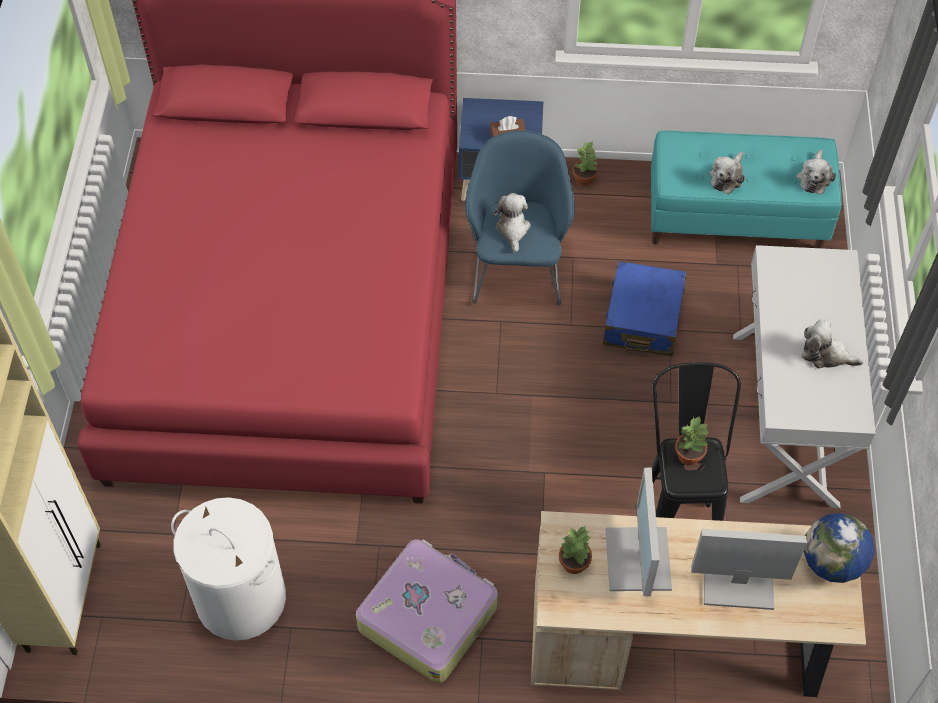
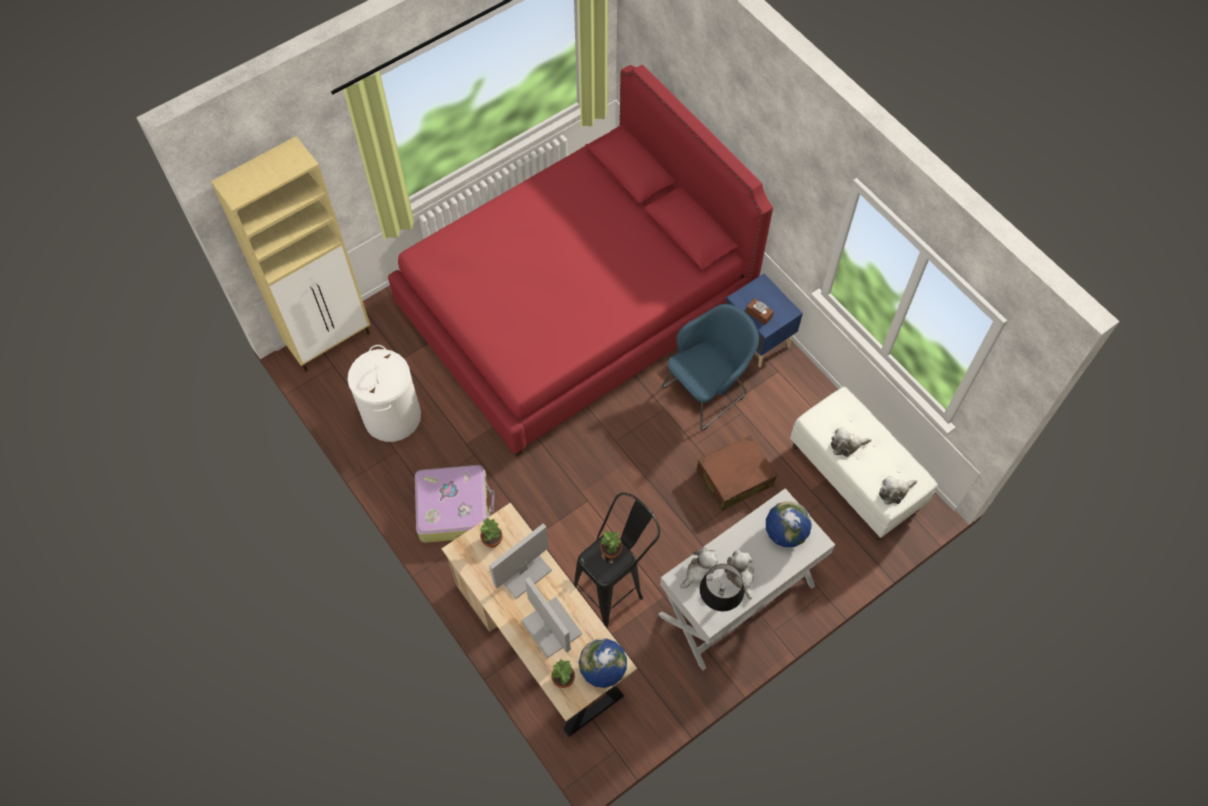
camera: 50 degrees right, 5 degrees up
(512, 229) = (700, 364): plush toy -> plush toy (699, 571)
(584, 179) = (802, 379): potted plant -> potted plant (563, 679)
(642, 319) = (734, 478): blue suitcase -> brown suitcase
(736, 218) = (855, 478): turquoise bench -> white bench
(808, 281) = (785, 533): none -> globe
(845, 401) = (717, 607): none -> black table lamp

